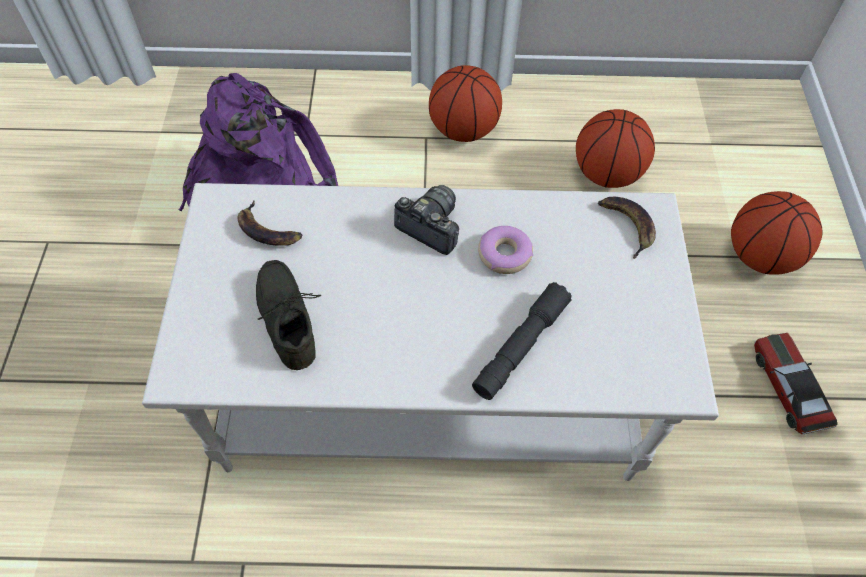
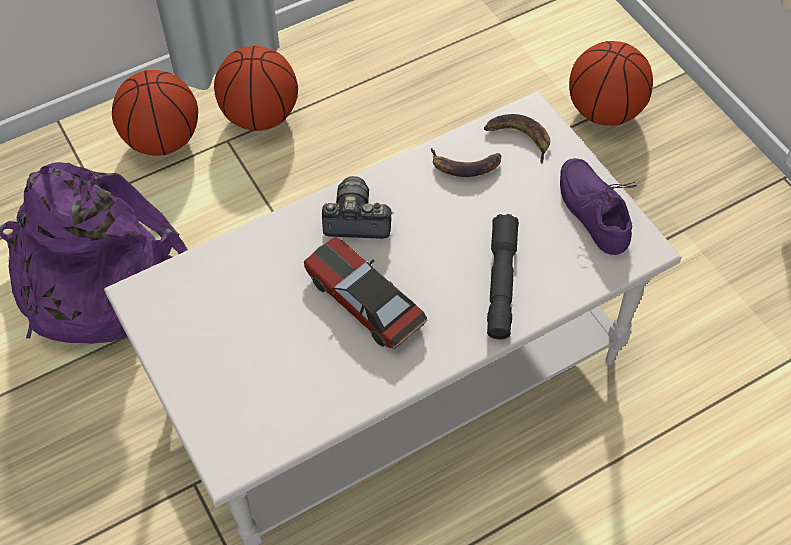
camera: 30 degrees left, 0 degrees up
(268, 230) = (211, 296): banana -> banana (465, 165)
(291, 317) = (292, 360): grey shoe -> none
(505, 255) = (436, 212): donut -> none
(606, 174) = (425, 97): basketball -> basketball (162, 140)
(658, 327) = (596, 210): none -> purple shoe
(788, 387) = (691, 215): toy car -> toy car (364, 300)

